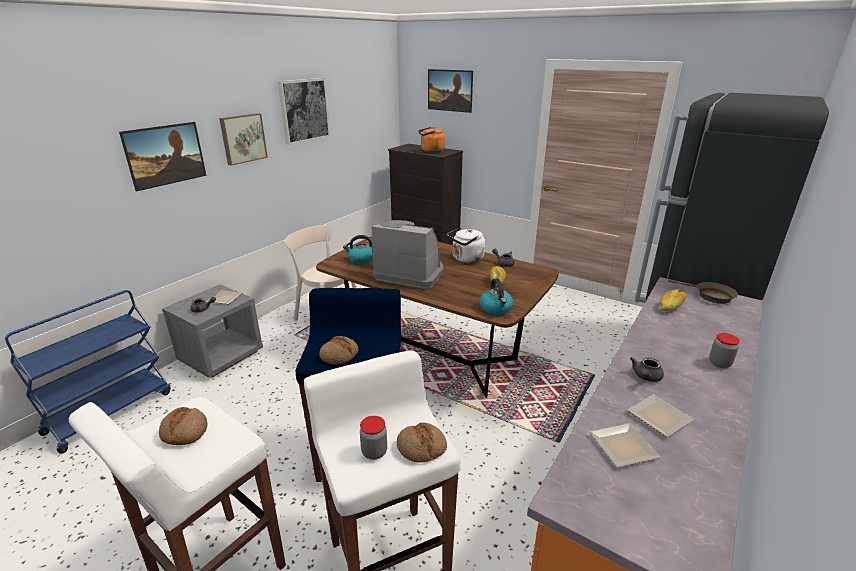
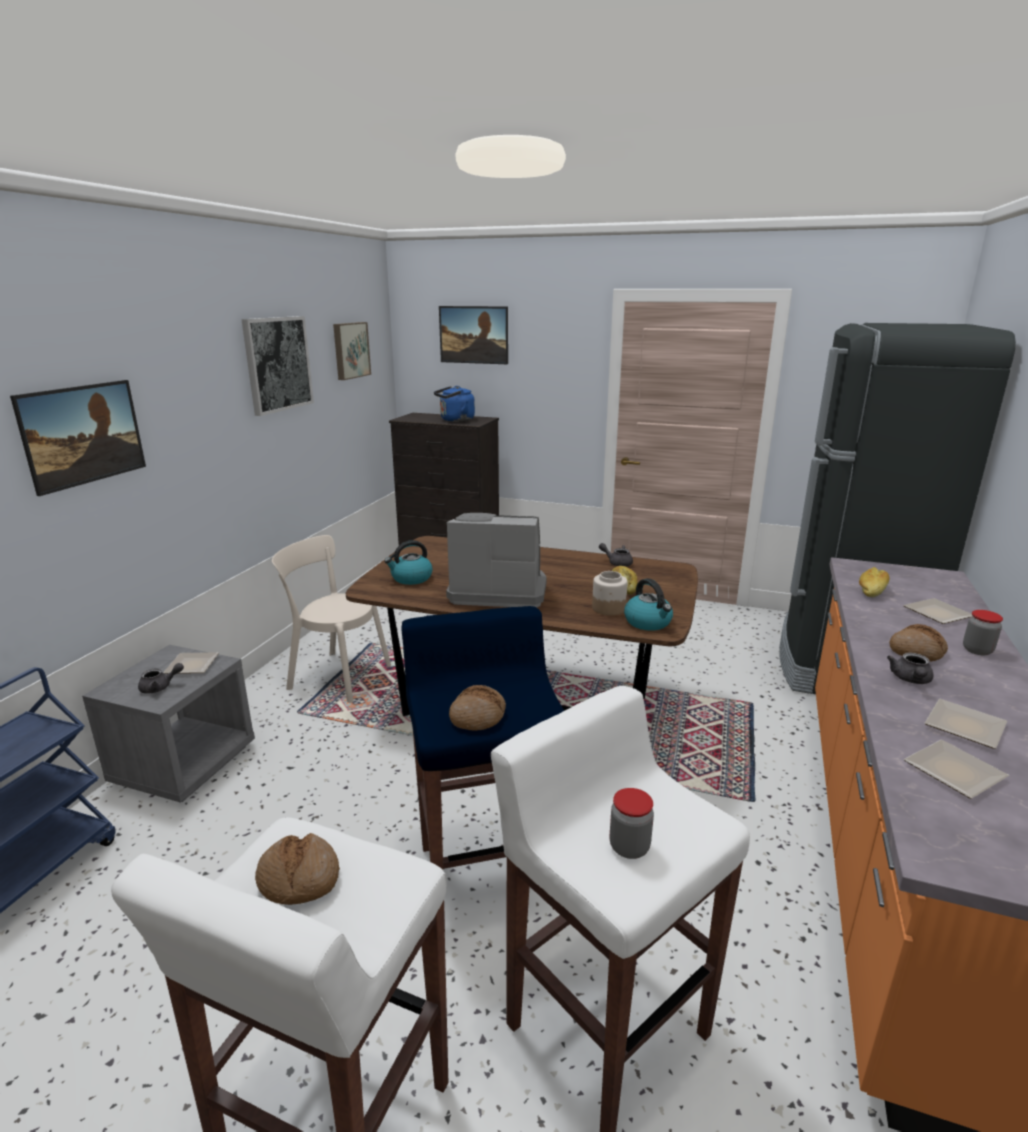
camera: 15 degrees left, 5 degrees down
(243, 138) = (196, 406): picture -> picture (350, 350)
(421, 447) = (691, 826): bread -> bread (916, 651)
(431, 151) = (455, 420): orange kettle -> blue kettle
(466, 259) = (563, 562): white kettle -> none
(475, 295) = (608, 608): none -> jar
(710, 296) = (904, 573): brown frying pan -> none
(712, 332) = (940, 614): none -> plate

